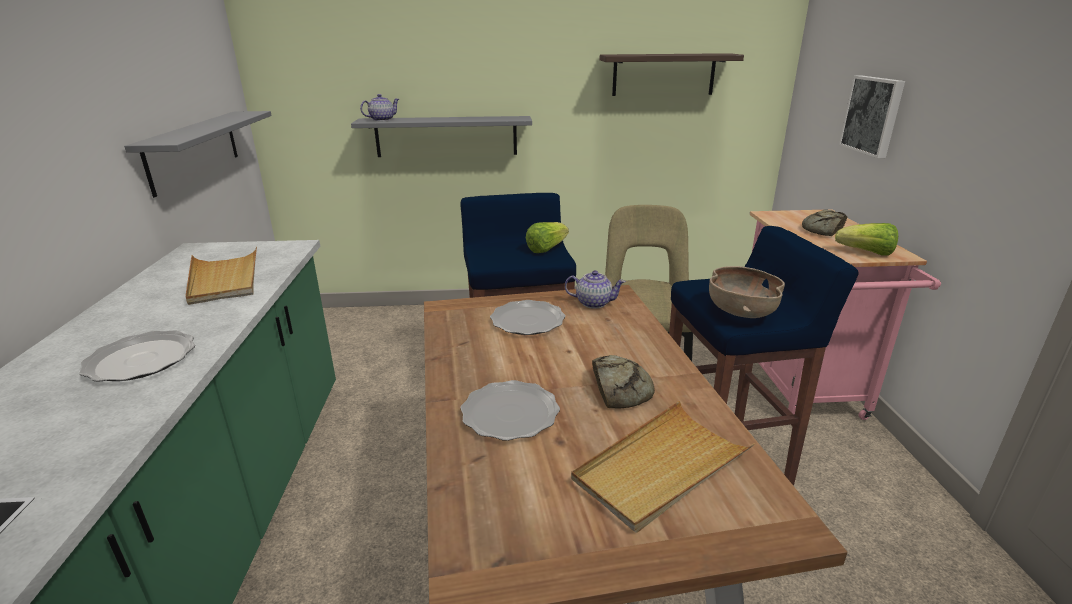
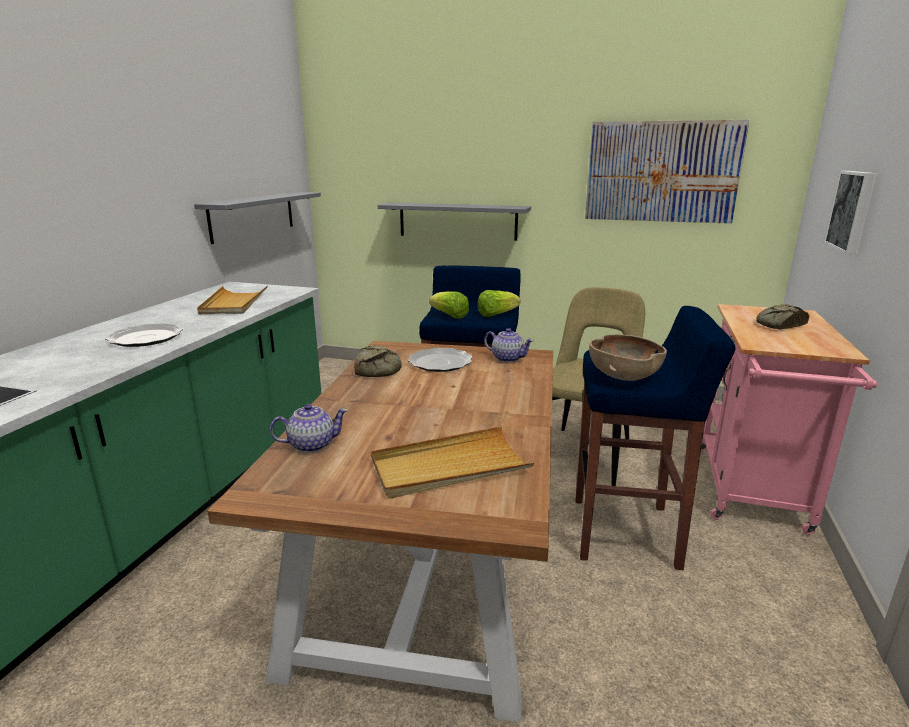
camera: 20 degrees right, 5 degrees down
(381, 120) = (404, 203): teapot -> teapot (311, 445)
(510, 414) = (368, 415): plate -> none
(619, 388) = (469, 415): bread -> bread (379, 368)
(663, 74) = (661, 172): shelf -> picture
(866, 253) = (803, 346): lettuce -> lettuce (449, 316)

